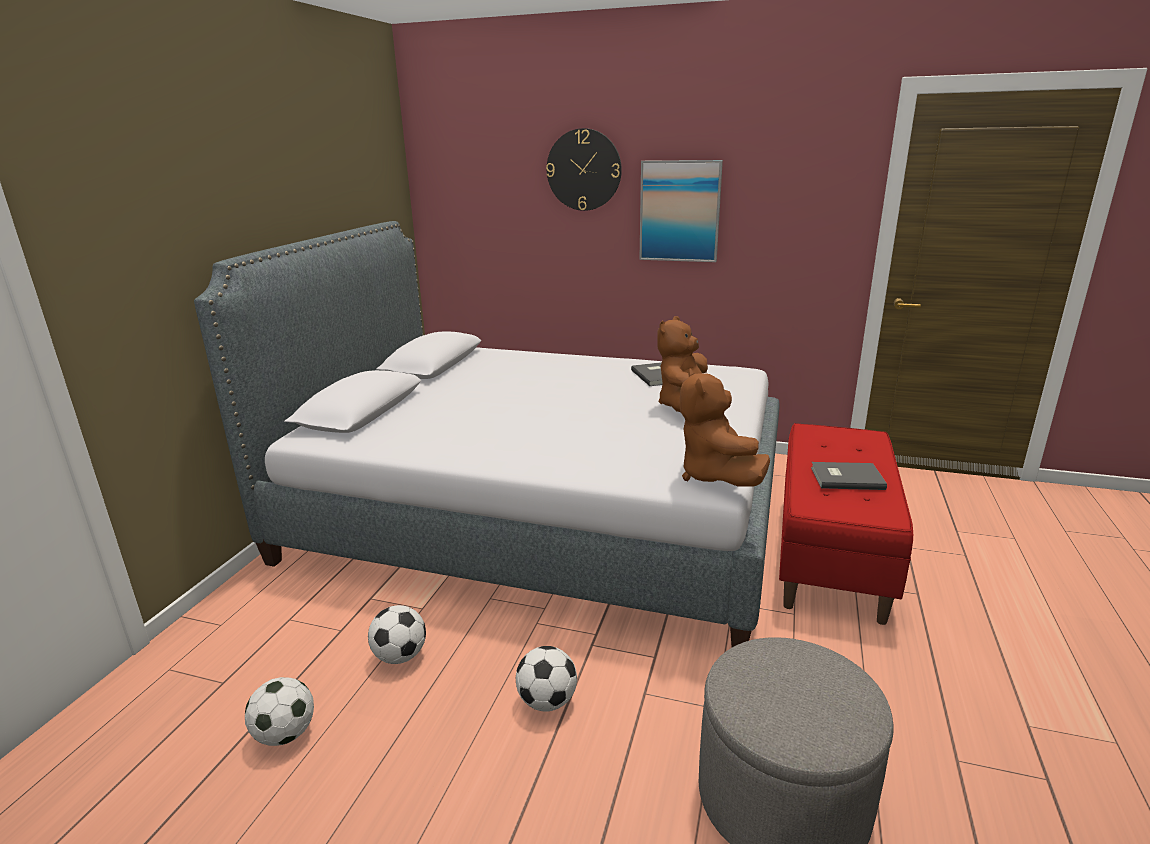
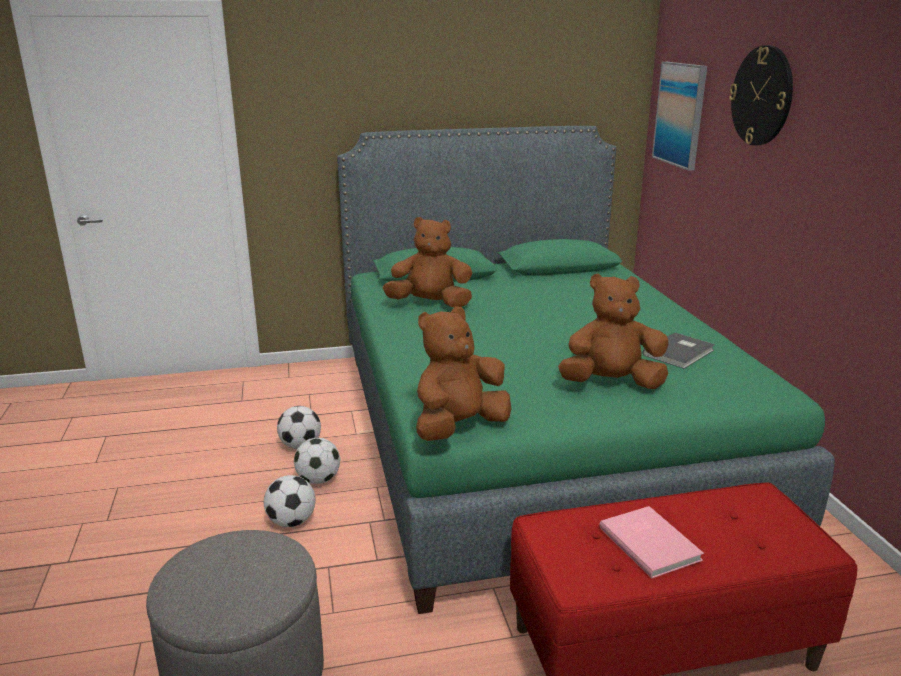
camera: 60 degrees right, 0 degrees up
(285, 734) = (211, 437): football -> football (318, 480)
(435, 428) = (430, 304): none -> brown plush toy
(539, 514) = (529, 436): grey bed -> green bed
(679, 211) = (833, 165): picture -> picture (680, 114)
(845, 477) = (650, 542): grey book -> pink book

